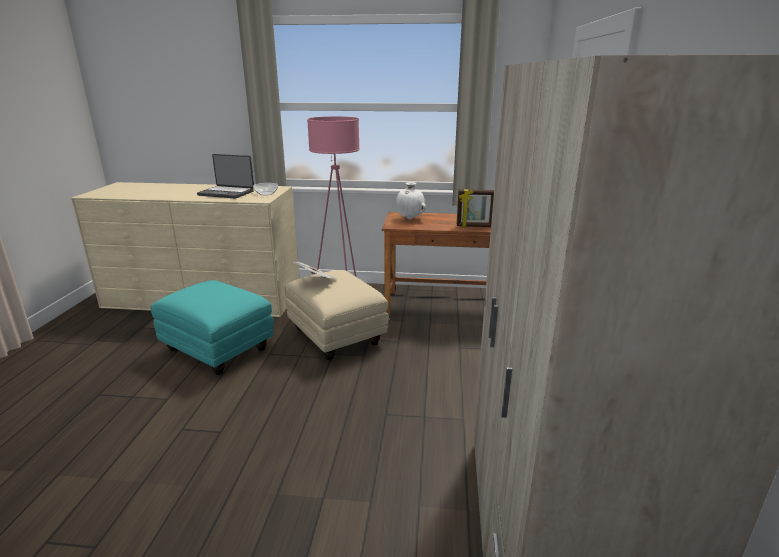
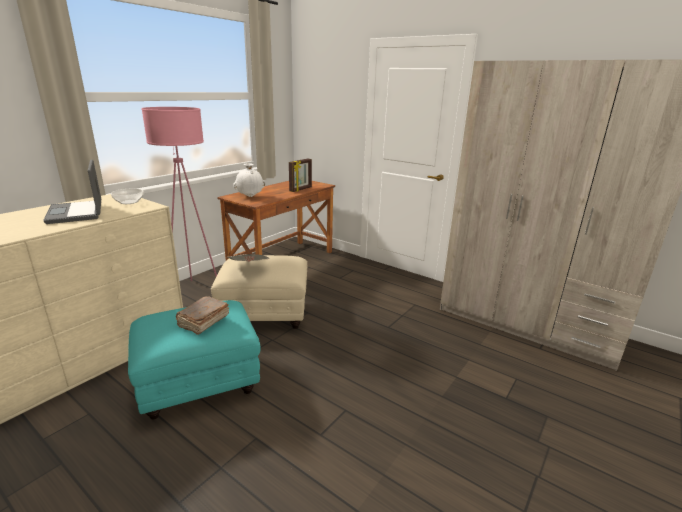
camera: 60 degrees left, 0 degrees up
(208, 297) = (203, 322): none -> brown book
(227, 193) = (77, 213): laptop -> laptop turned 105 degrees clockwise

